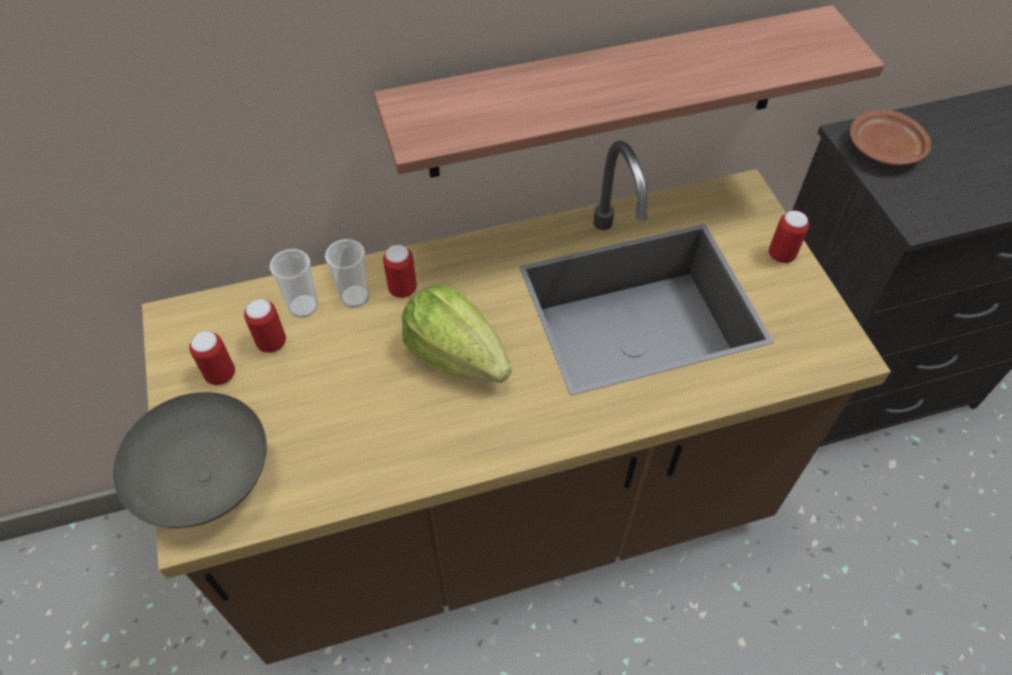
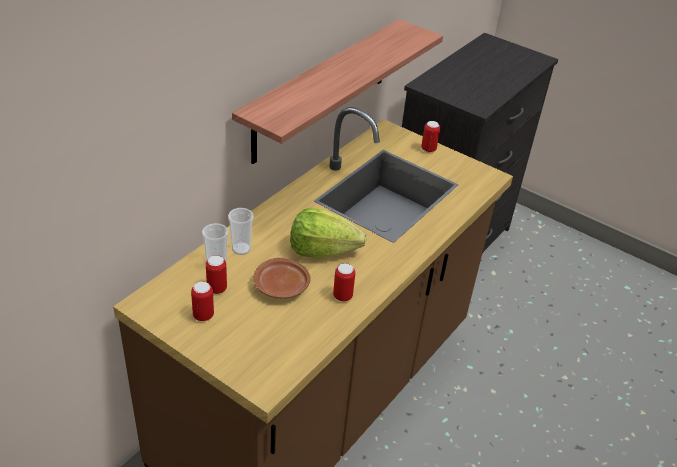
camera: 40 degrees left, 15 degrees down
(206, 482) = (251, 364): grey bowl -> none
(402, 289) = (263, 235): can -> can (342, 296)
(884, 150) = (440, 86): brown plate -> brown plate (281, 286)

